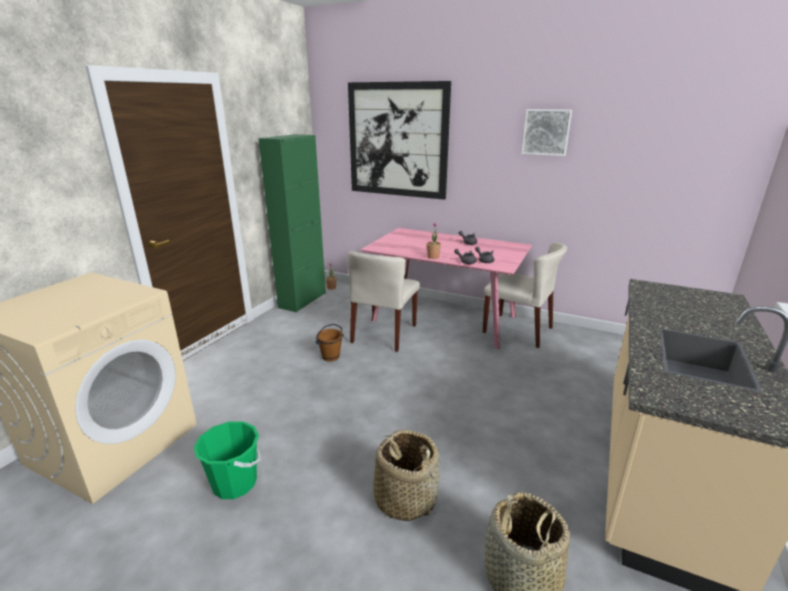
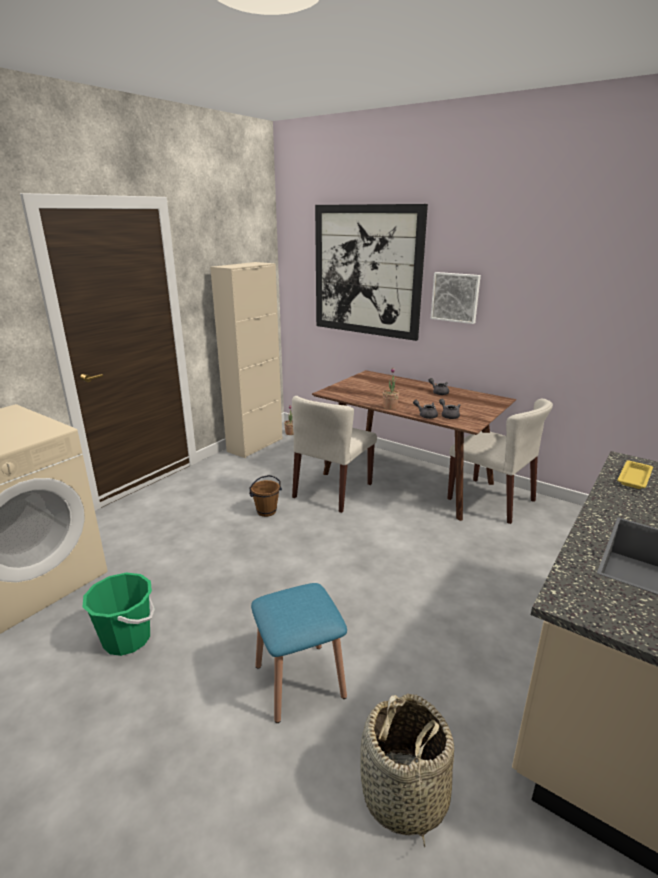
camera: 10 degrees right, 0 degrees up
(302, 300) = (255, 445): green cabinet -> beige cabinet
(405, 498) = (299, 681): basket -> blue stool
(443, 319) = (405, 479): pink dining table -> brown dining table
(546, 132) = (536, 266): picture -> picture (455, 297)
(657, 297) = (634, 477): none -> yellow tray

